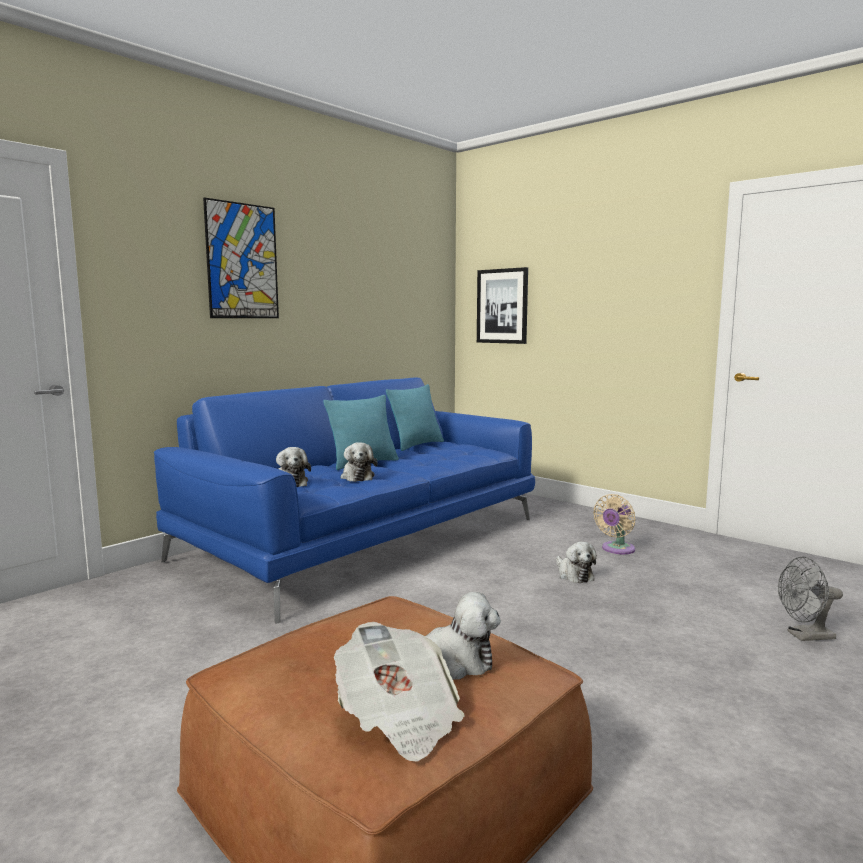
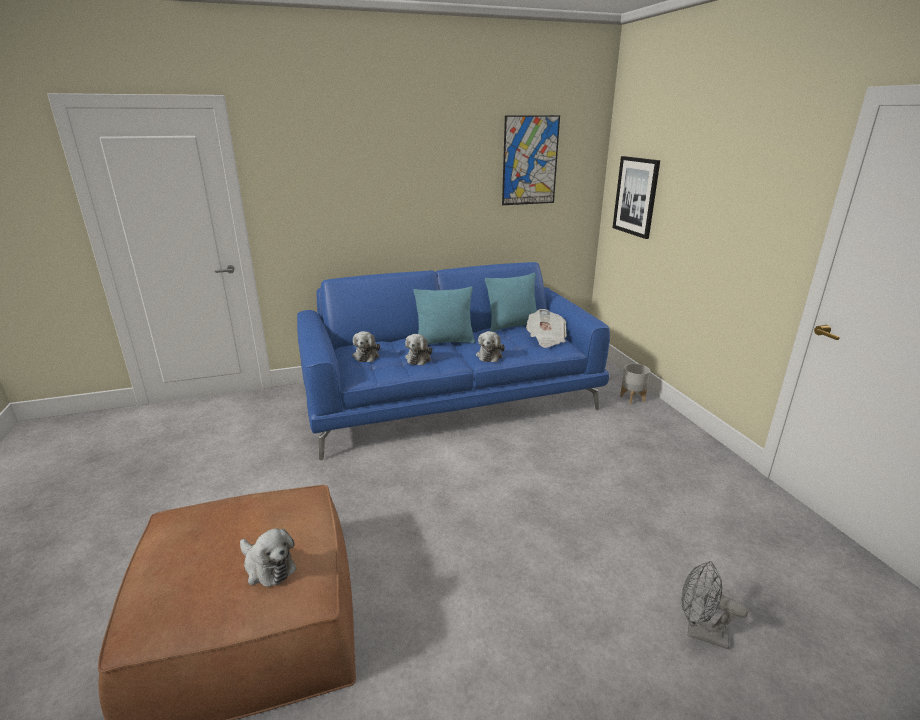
camera: 30 degrees right, 15 degrees up
(242, 261) = (372, 165): picture -> picture (530, 161)
(399, 719) = (187, 600): newspaper -> newspaper (545, 339)
(548, 507) = (632, 398): none -> grey planter
(574, 575) = (566, 483): plush toy -> plush toy (489, 355)
(616, 549) = (637, 467): beige fan -> none

